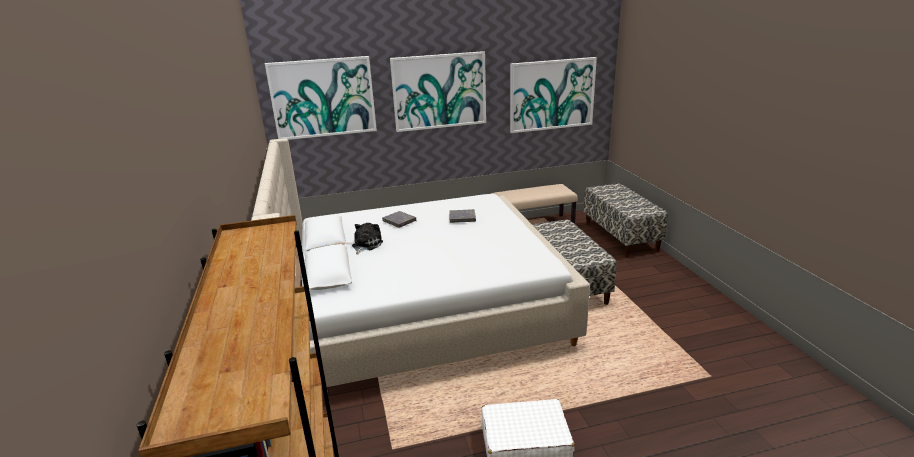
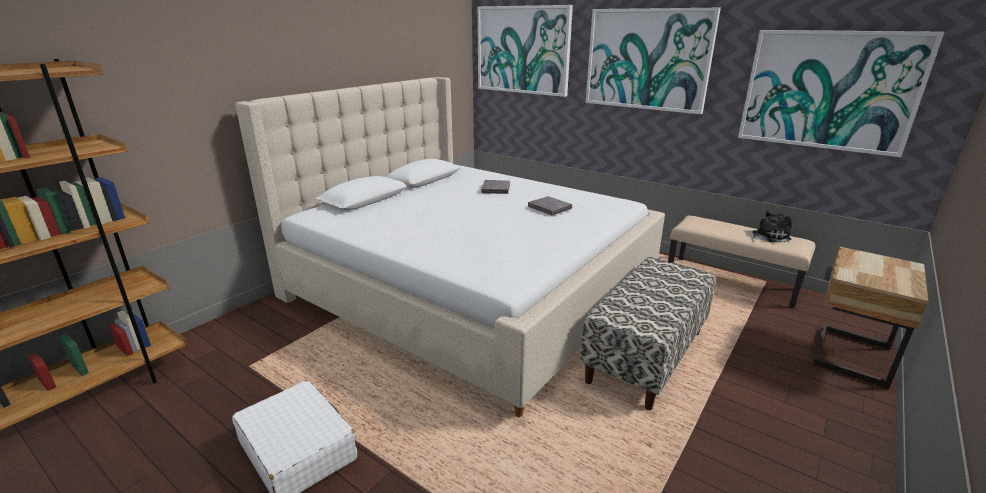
camera: 50 degrees right, 0 degrees up
(366, 245) = (430, 194): plush toy -> plush toy (768, 236)
(620, 236) = (847, 356): bench -> beige nightstand

